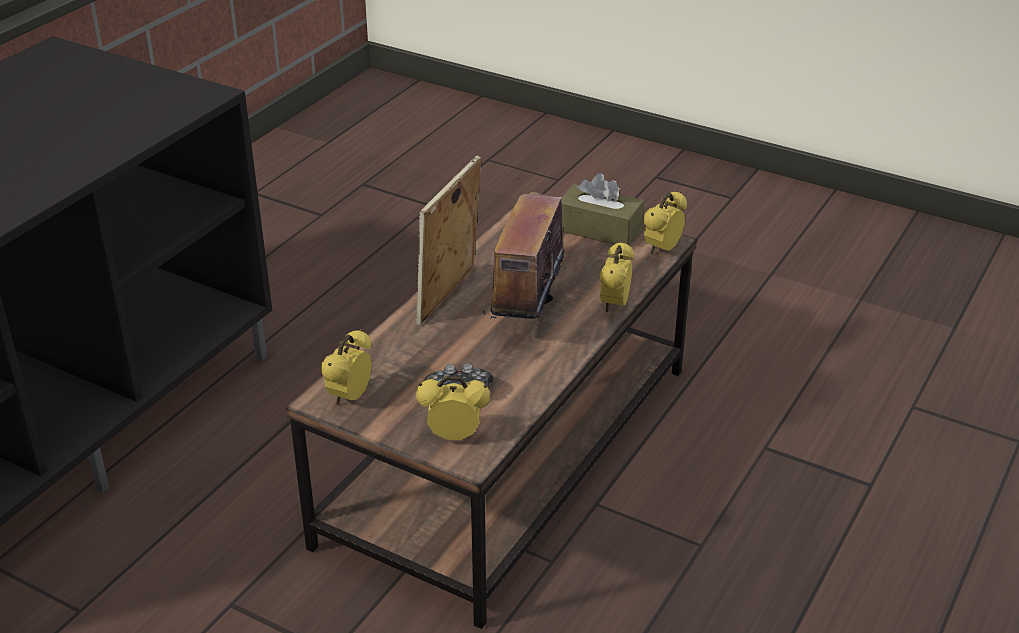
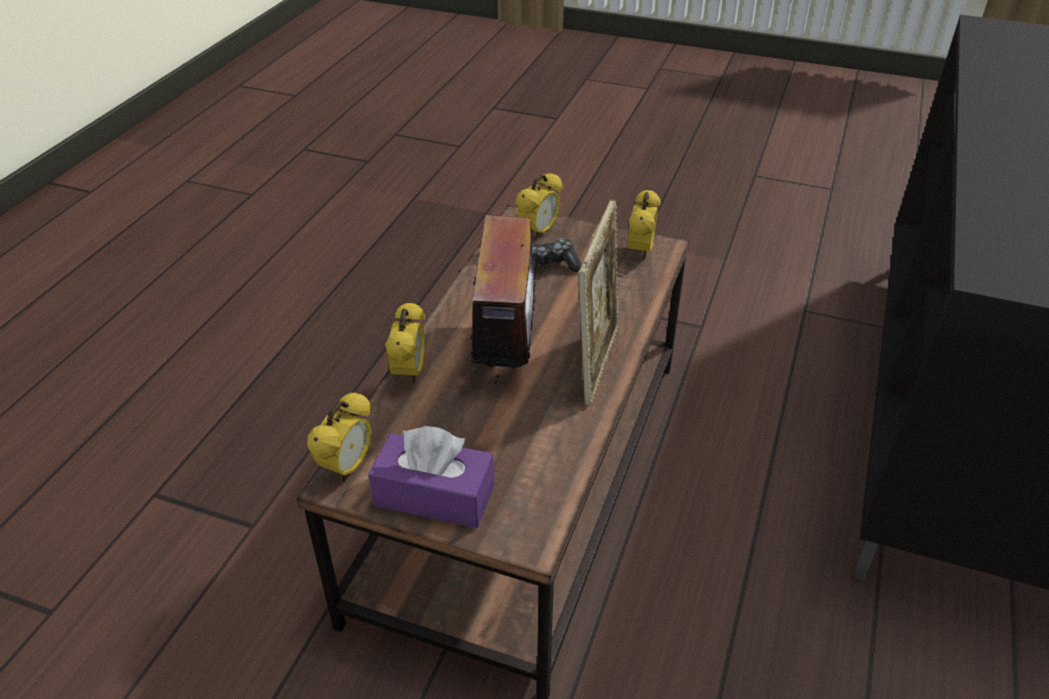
camera: 170 degrees right, 5 degrees up
(454, 436) = (538, 232): alarm clock -> alarm clock turned 45 degrees counterclockwise
(599, 229) = (434, 495): brown tissue box -> purple tissue box

